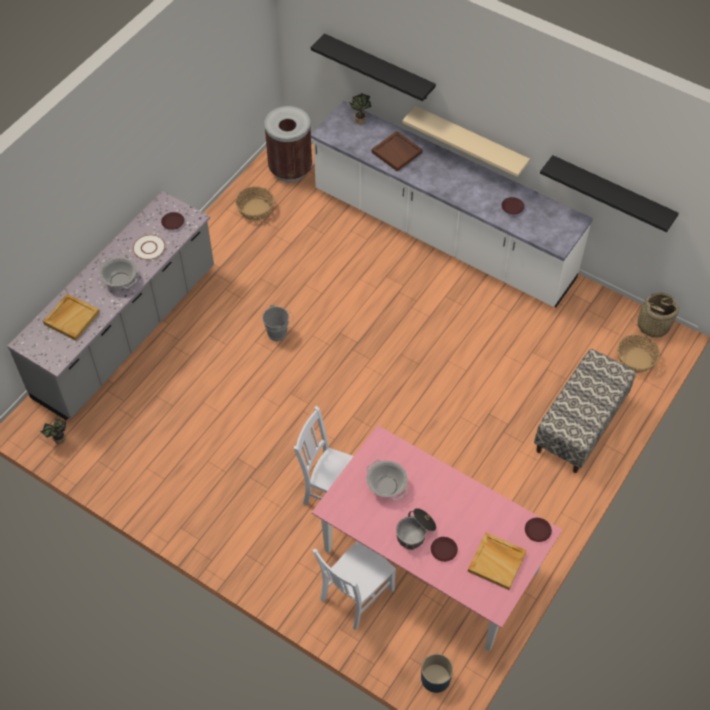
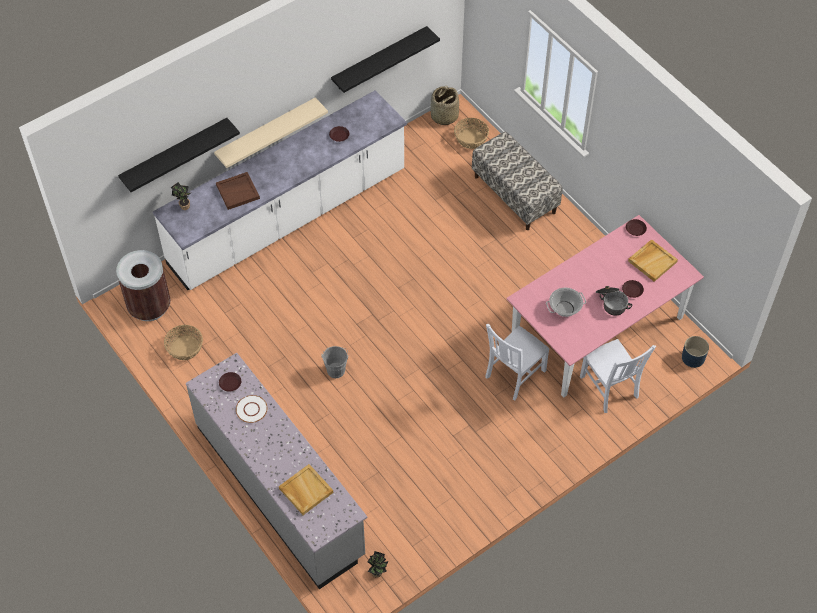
camera: 70 degrees left, 0 degrees up
(120, 280) = (279, 441): cooking pot -> none

